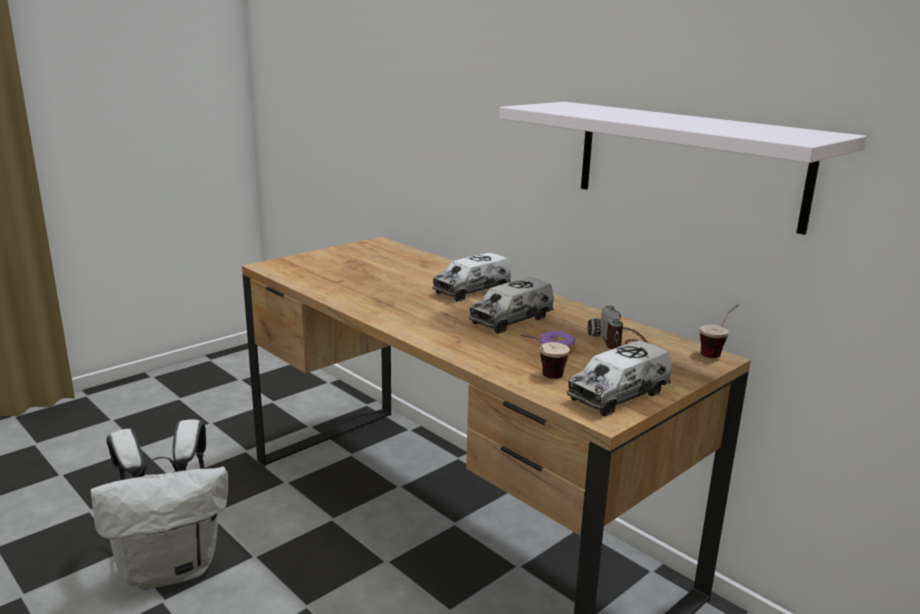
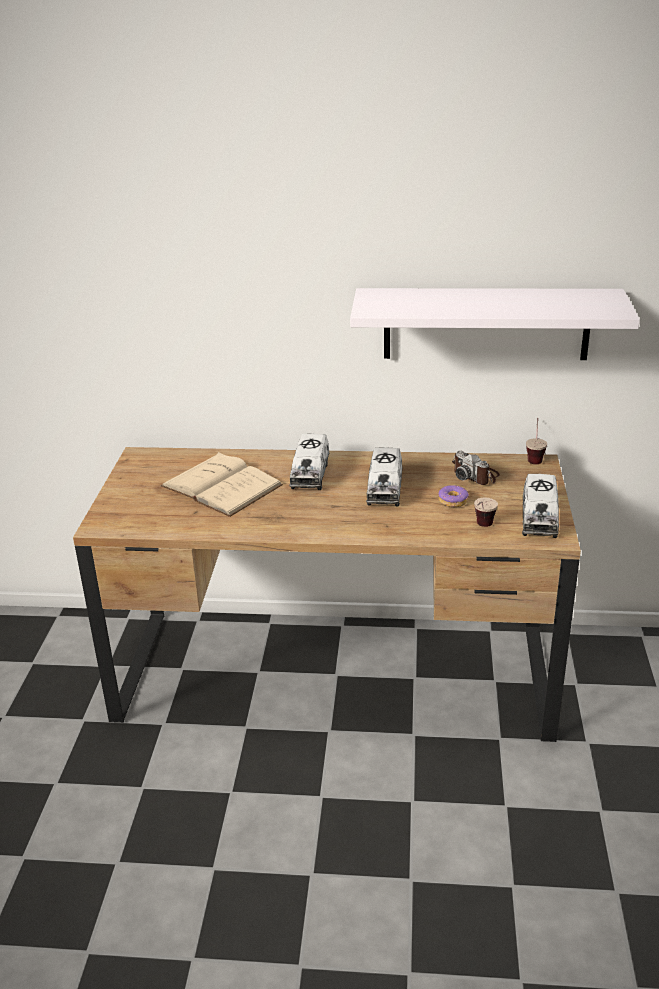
camera: 40 degrees left, 10 degrees up
(172, 567) = (180, 843): white backpack -> none
(392, 274) = (221, 485): none -> beige book

